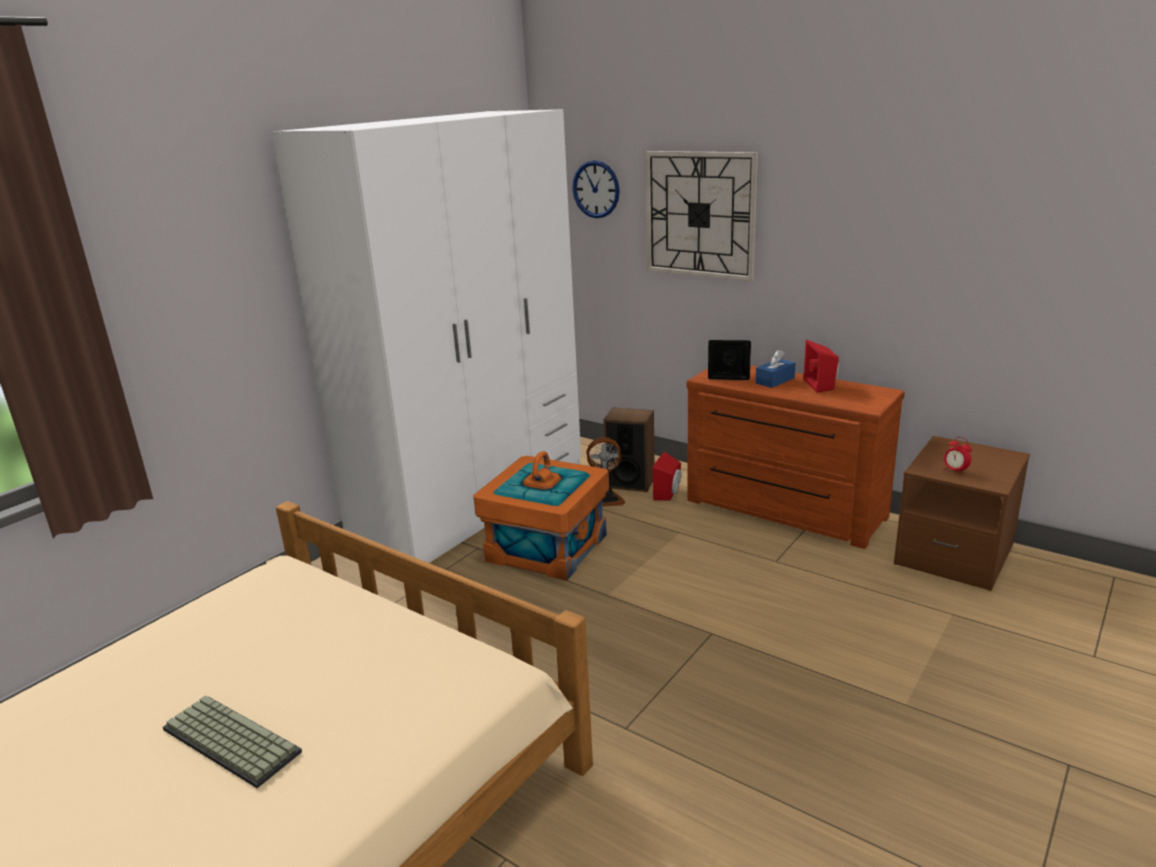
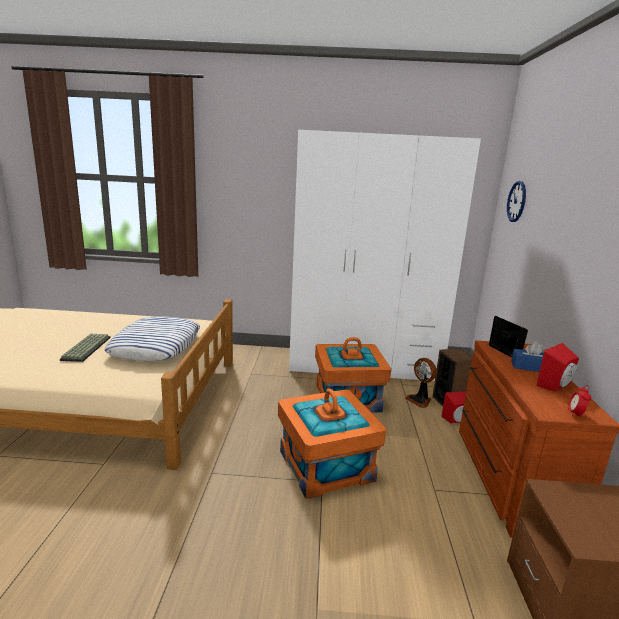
camera: 55 degrees right, 5 degrees down
(326, 643) = (156, 345): none -> pillow
(683, 619) = (326, 465): none -> orange storage box
(700, 214) = (553, 226): wall clock -> none
(955, 471) = (574, 511): alarm clock -> alarm clock (575, 414)

